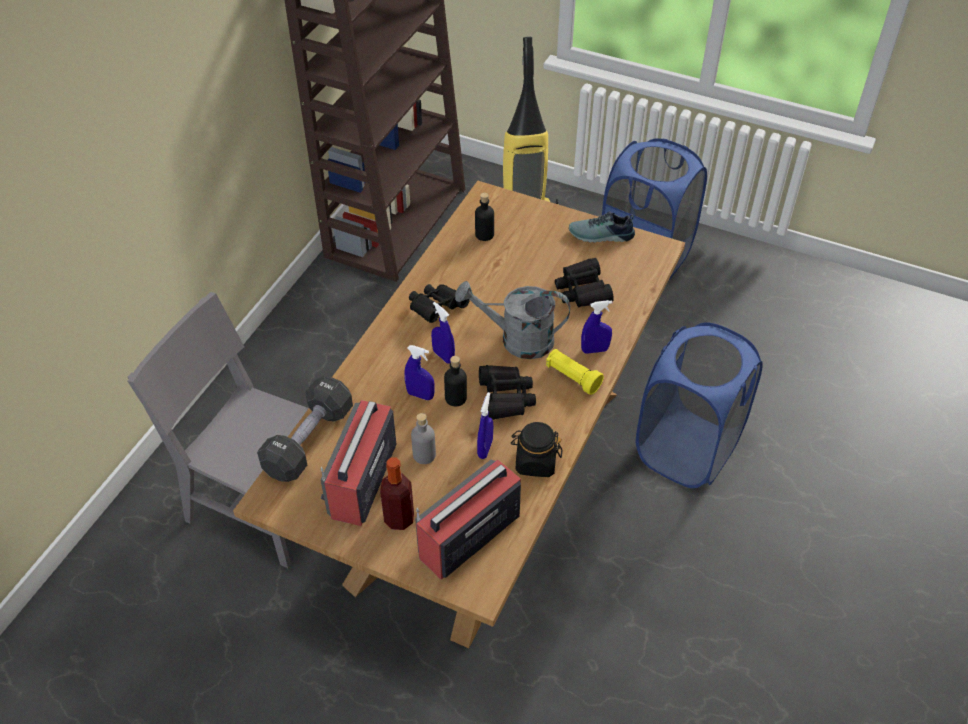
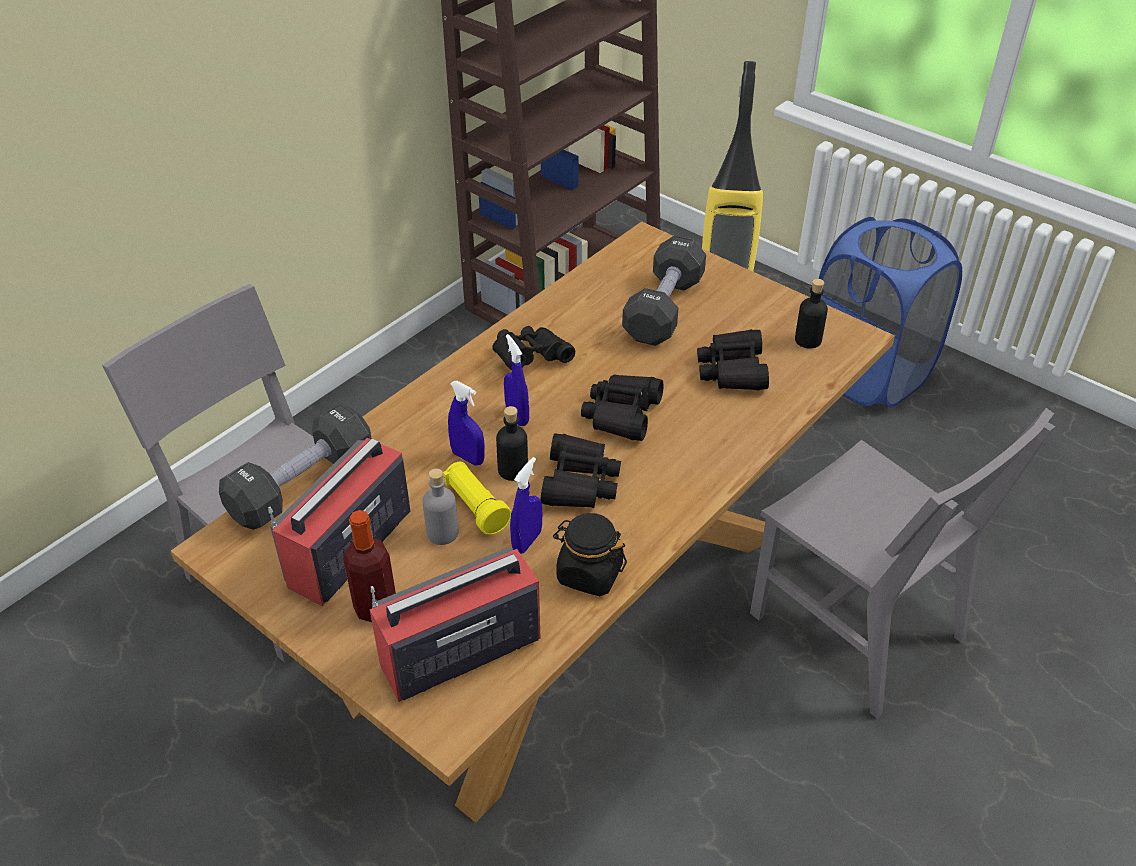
camera: 15 degrees right, 5 degrees down
(484, 234) = (626, 283): black bottle -> black bottle (808, 340)
(517, 340) = (622, 414): grey watering can -> black binoculars
(518, 251) = (663, 309): none -> black dumbbell
(572, 378) = (680, 475): yellow flashlight -> yellow flashlight (476, 507)
(595, 350) = (723, 446): blue spray bottle -> none
(601, 236) = (780, 309): shoe -> none
(687, 449) = (856, 626): blue laundry basket -> grey chair

